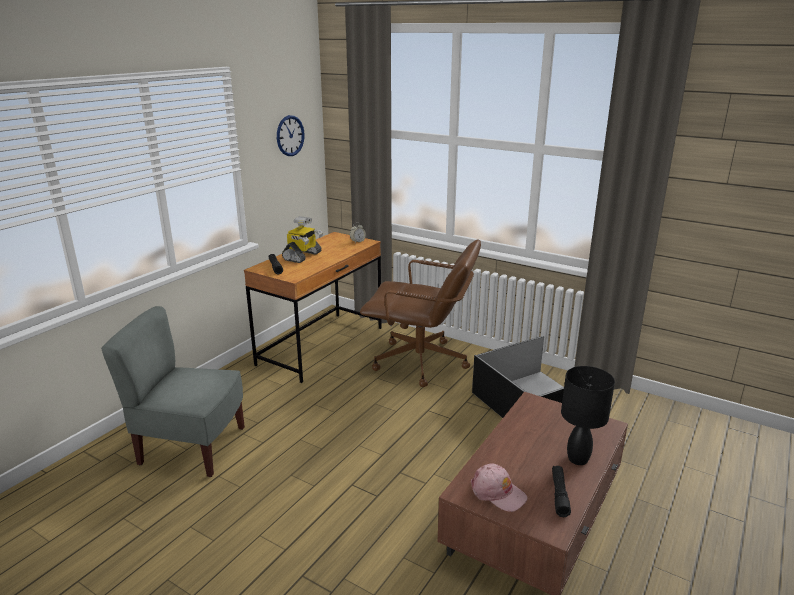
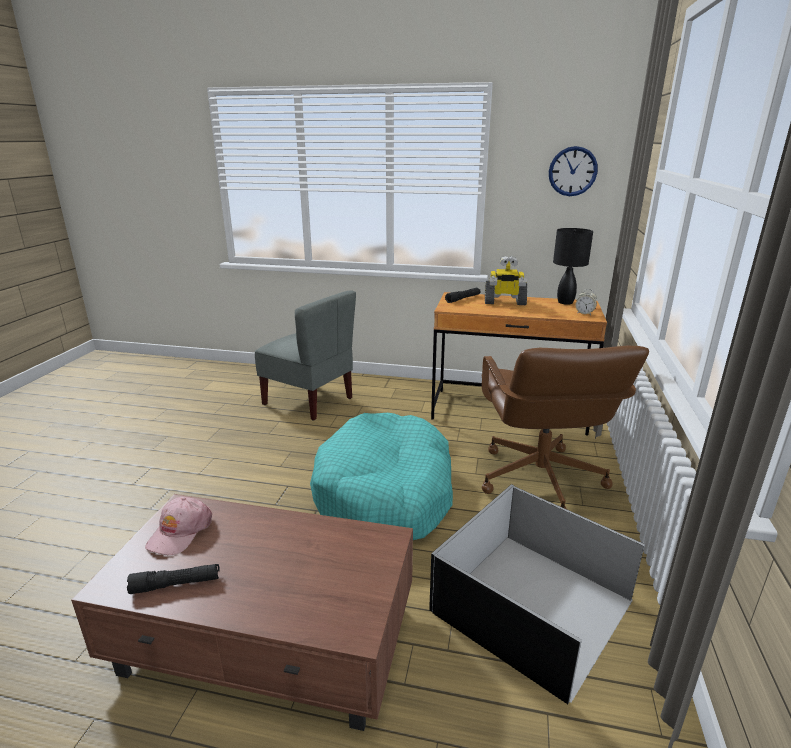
camera: 70 degrees right, 0 degrees up
(191, 447) = (309, 401): grey chair -> grey chair turned 135 degrees clockwise
(397, 431) = (385, 494): none -> turquoise dog bed
(578, 459) = (256, 598): black table lamp -> black table lamp (565, 302)

